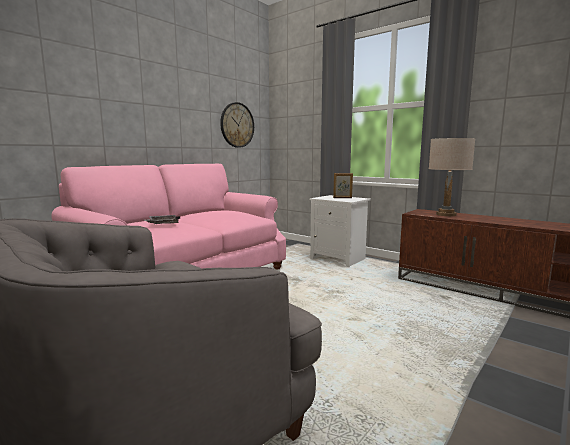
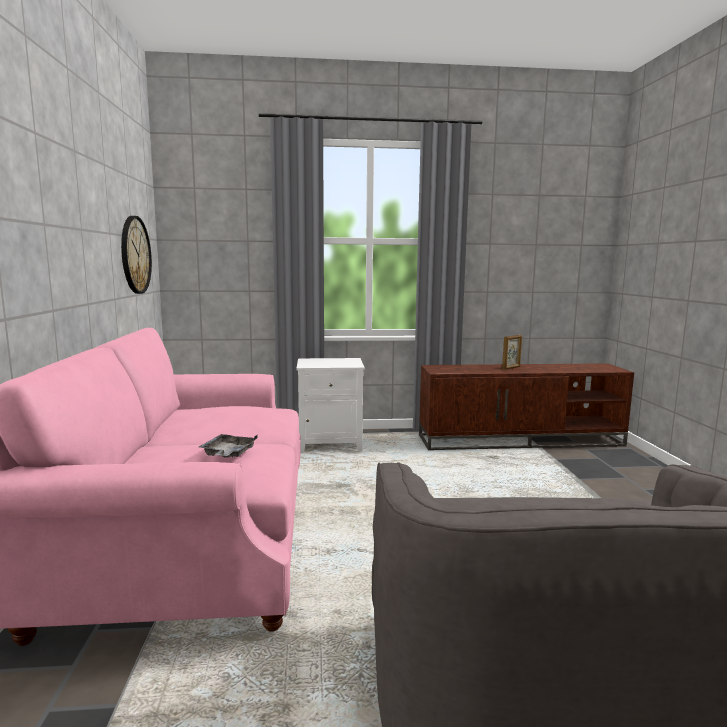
camera: 45 degrees left, 0 degrees up
(342, 198) = (331, 361): picture frame -> picture frame (511, 368)
(445, 214) = (464, 369): beige table lamp -> none

